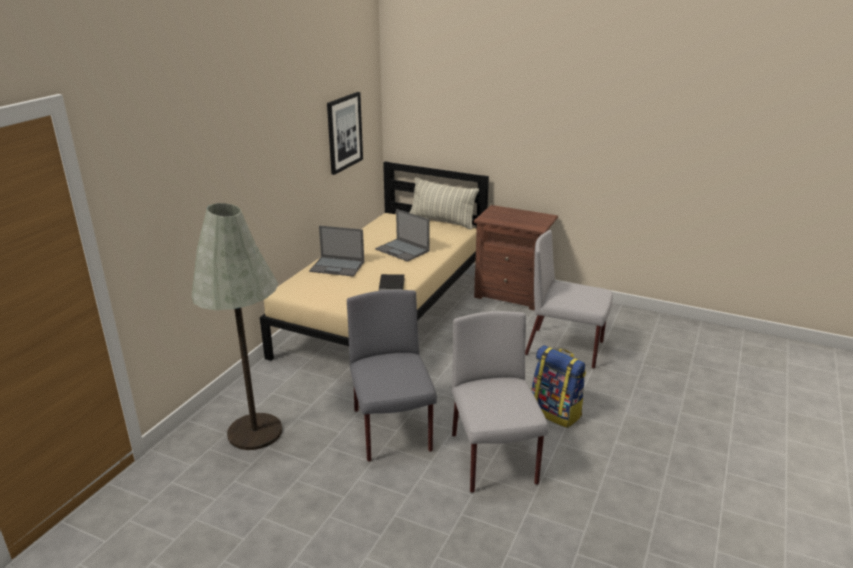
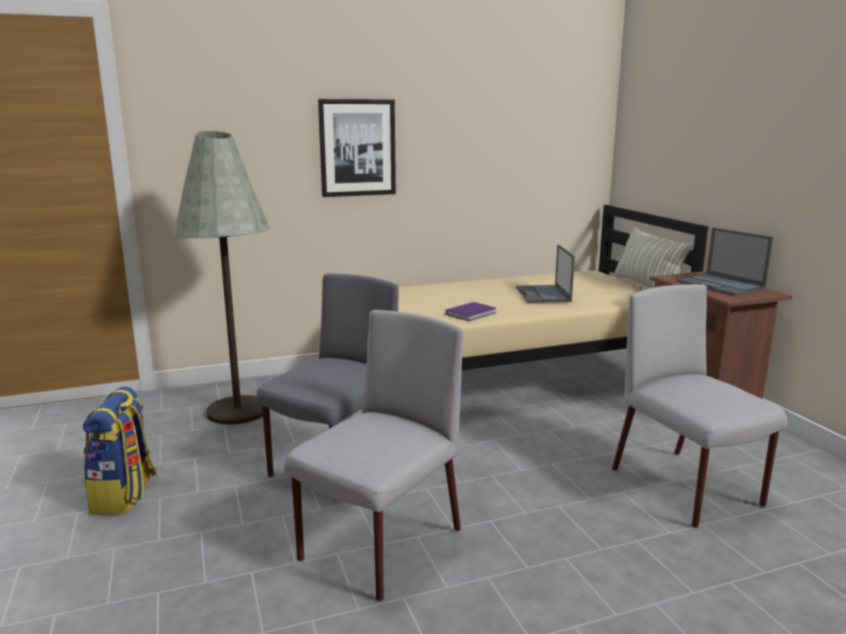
camera: 45 degrees right, 10 degrees down
(338, 266) = (451, 290): laptop -> laptop (721, 285)
(344, 132) = (530, 147): picture -> picture (357, 148)
(392, 284) = (472, 313): black book -> purple book
(556, 412) = (546, 545): backpack -> backpack (125, 495)

